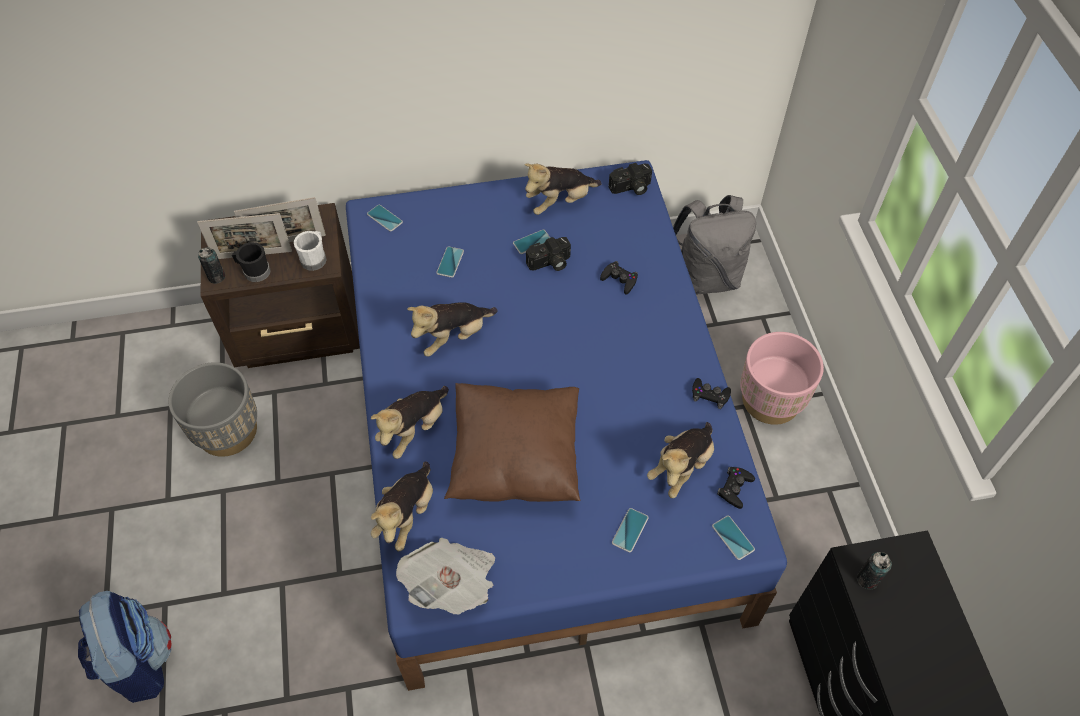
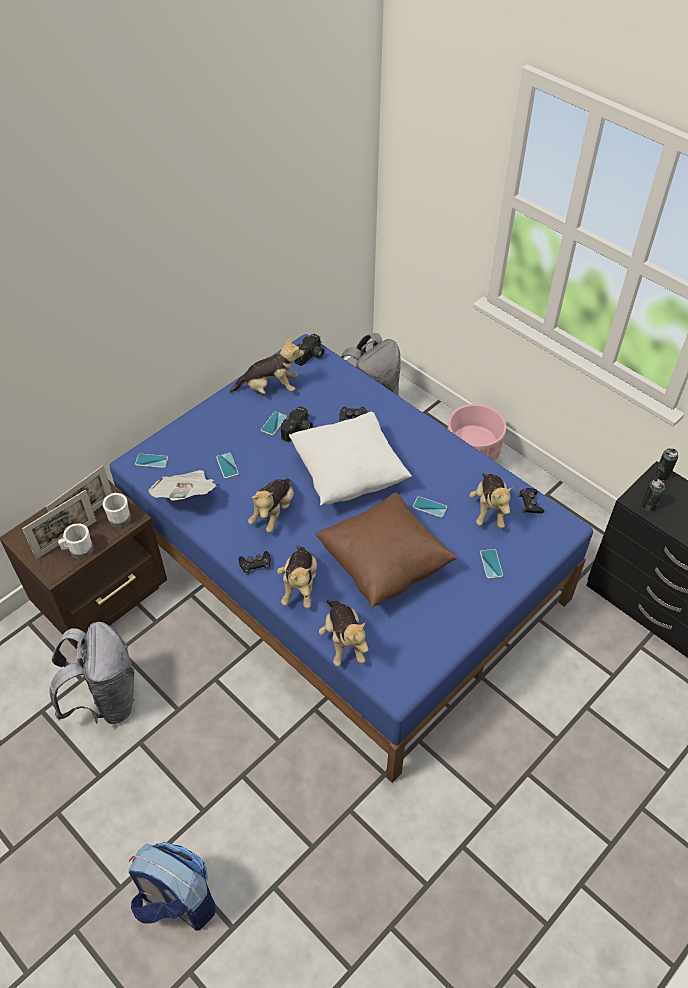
camera: 35 degrees left, 5 degrees down
(216, 277) = (51, 570): can -> can (662, 474)
(227, 431) = (106, 699): grey planter -> grey backpack
(254, 271) = (78, 550): black mug -> white mug
(452, 583) = (411, 663): newspaper -> newspaper (186, 496)
(560, 202) = (270, 388): plush toy -> plush toy turned 120 degrees counterclockwise
(562, 339) = (348, 474): none -> white pillow
(710, 395) = (469, 457): black game controller -> black game controller (255, 564)
(733, 538) = (553, 532): phone -> phone (429, 507)

